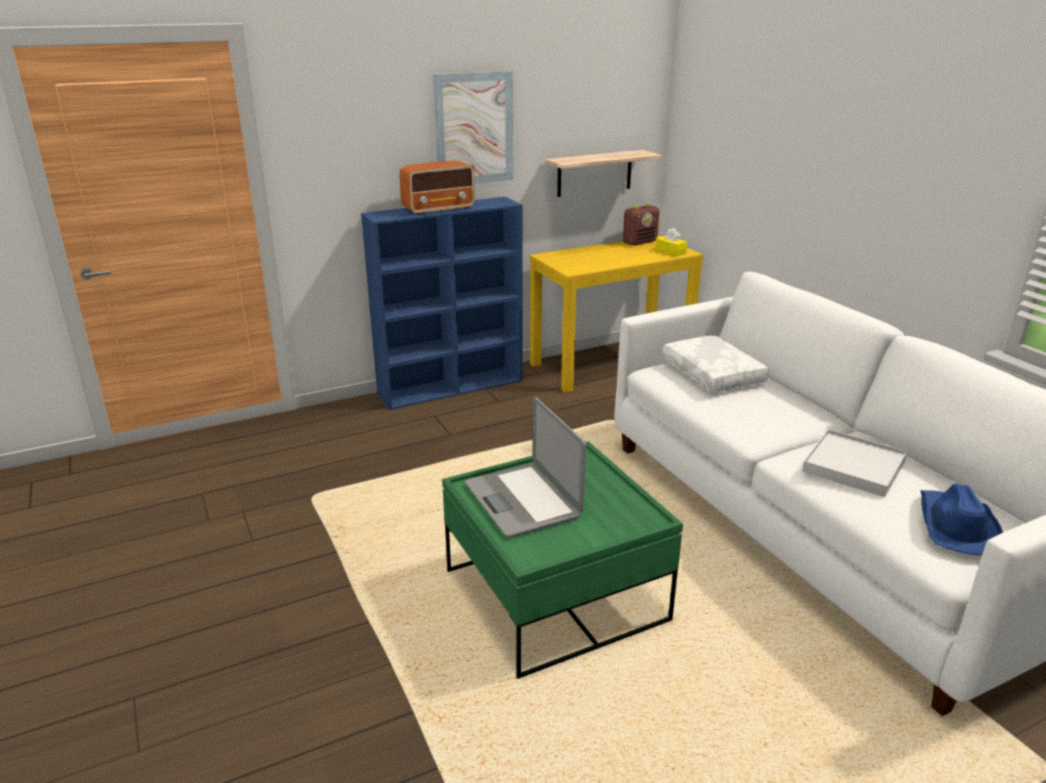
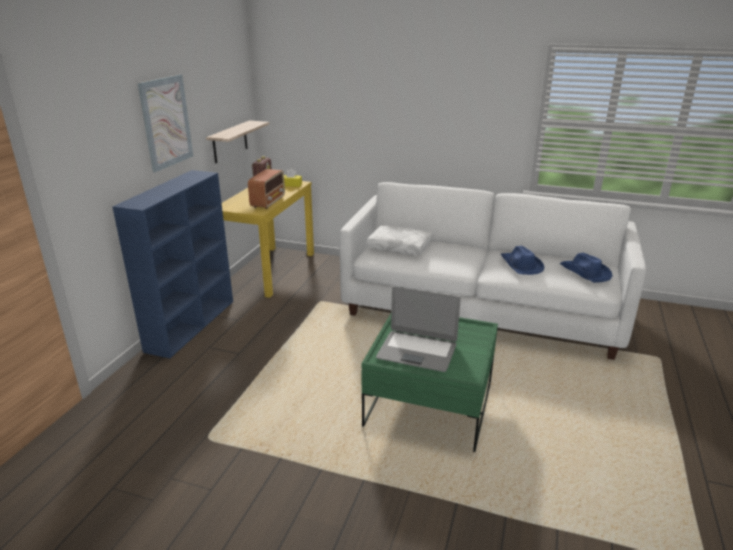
camera: 45 degrees left, 0 degrees up
(439, 209) = (168, 189): radio -> radio (268, 202)
(853, 466) = (520, 265): white tray -> blue hat

